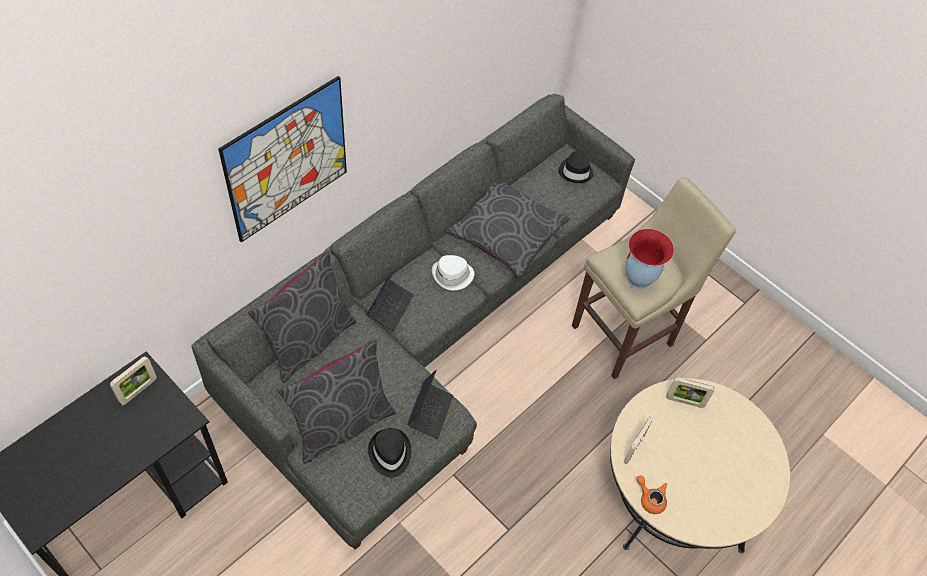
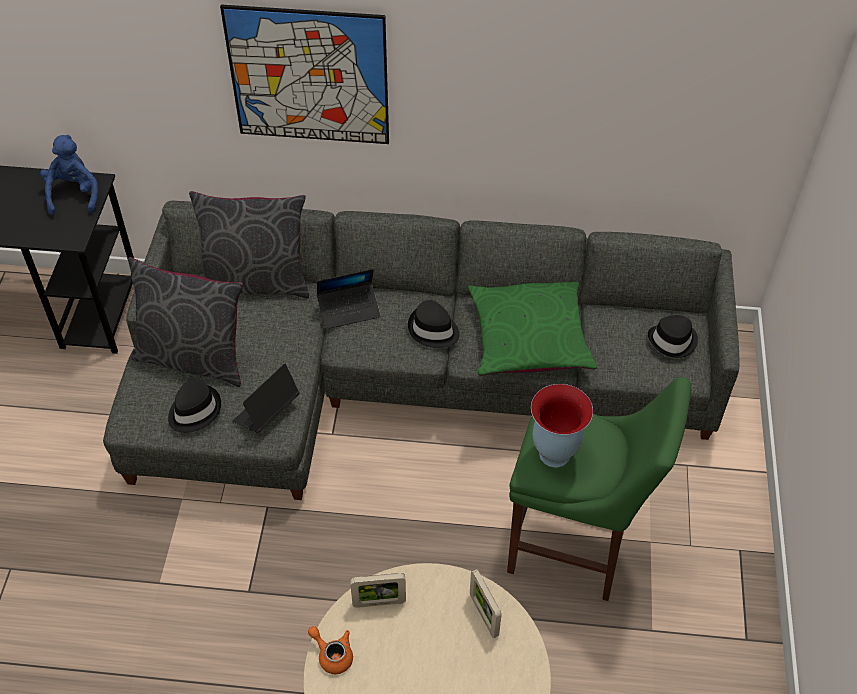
camera: 55 degrees right, 5 degrees down
(138, 391) = (74, 194): picture frame -> blue plush toy
(430, 412) = (266, 412): laptop -> laptop turned 150 degrees clockwise
(452, 275) = (433, 330): white hat -> black hat
(506, 233) = (529, 337): grey pillow -> green pillow
(627, 333) = (575, 548): beige stool -> green stool
(650, 498) = (332, 654): orange teapot -> orange teapot turned 60 degrees counterclockwise

